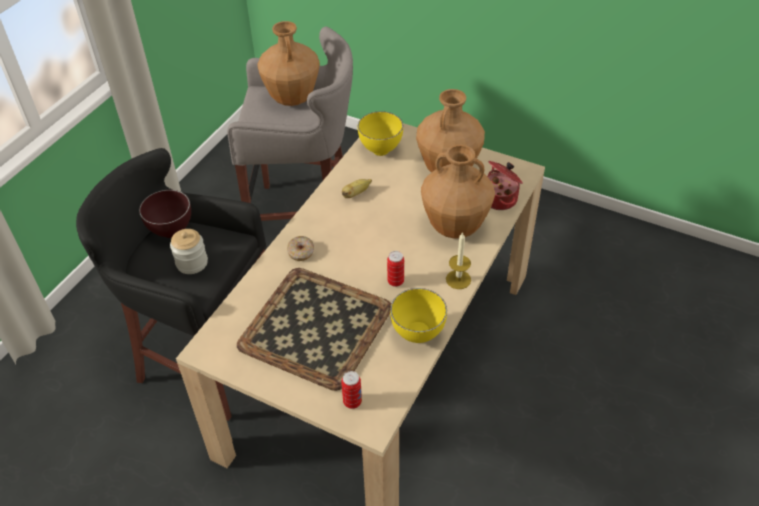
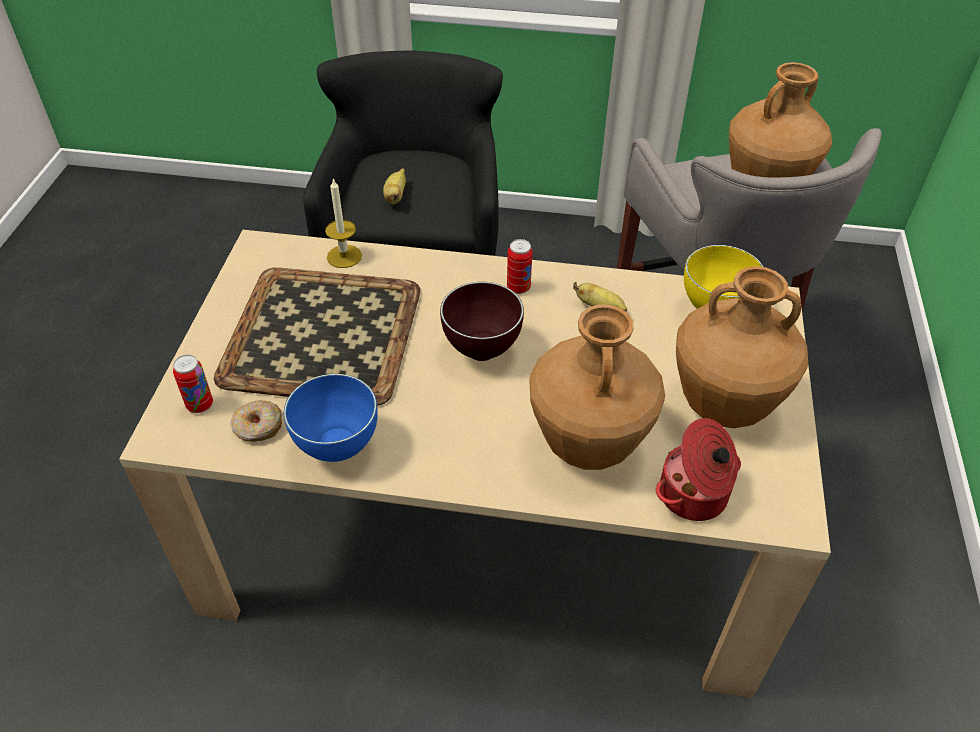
camera: 70 degrees right, 0 degrees up
(172, 231) = (442, 165): brown bowl -> brown bowl (484, 351)
(192, 263) = (396, 196): jar -> banana
(301, 252) = (454, 284): donut -> donut (258, 427)
(395, 281) = (436, 398): can -> can (518, 288)
(417, 336) = (335, 449): yellow bowl -> blue bowl
(458, 279) = (470, 475): candle -> candle (344, 256)

